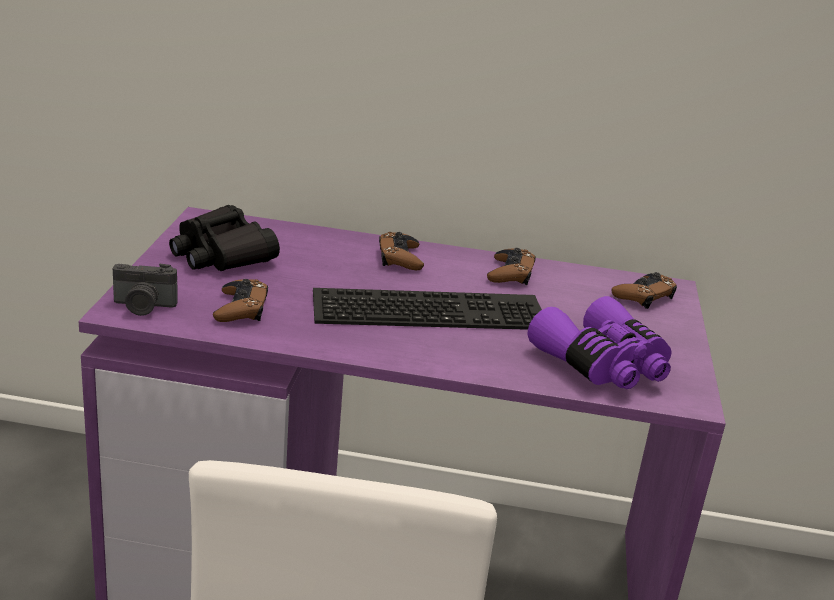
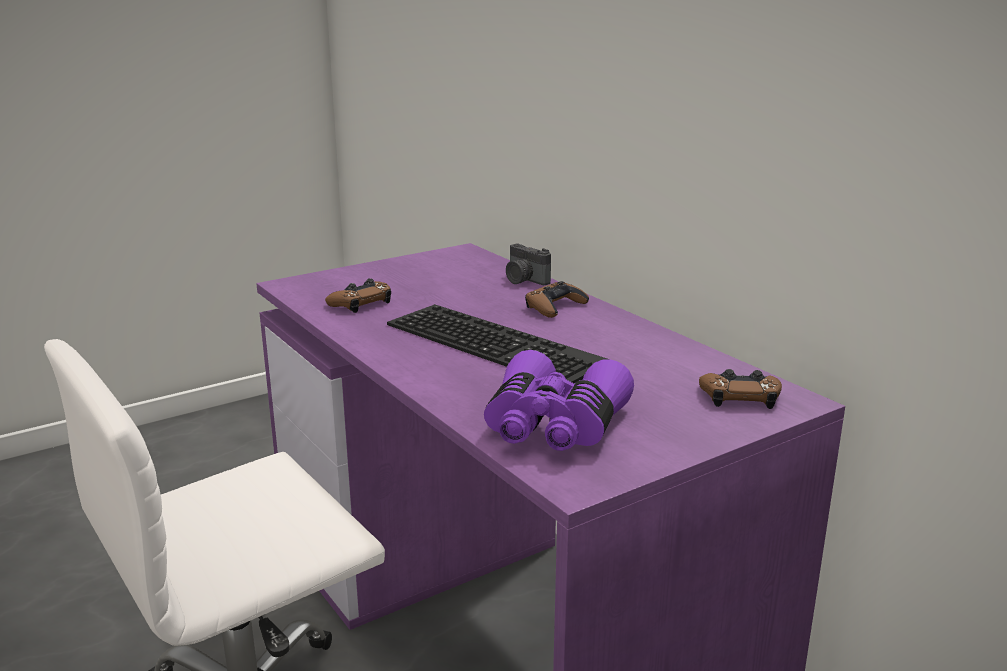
camera: 50 degrees right, 5 degrees down
(143, 306) = (306, 286): camera -> camera (524, 280)
(221, 254) = (424, 272): black binoculars -> none
(510, 273) = (633, 342): brown game controller -> none

